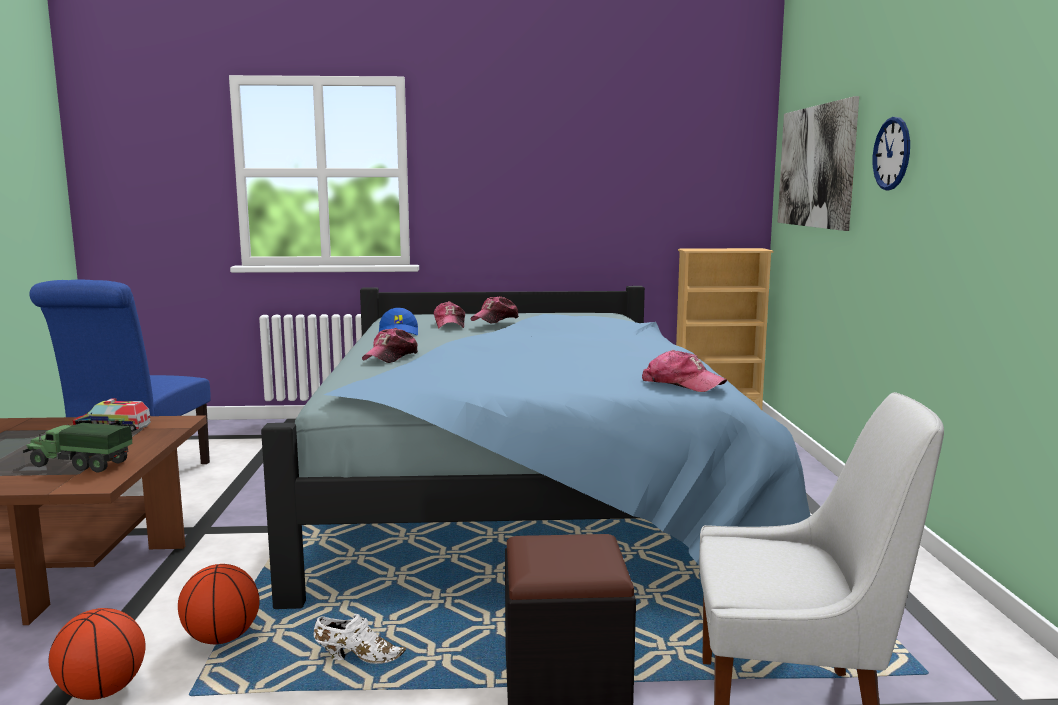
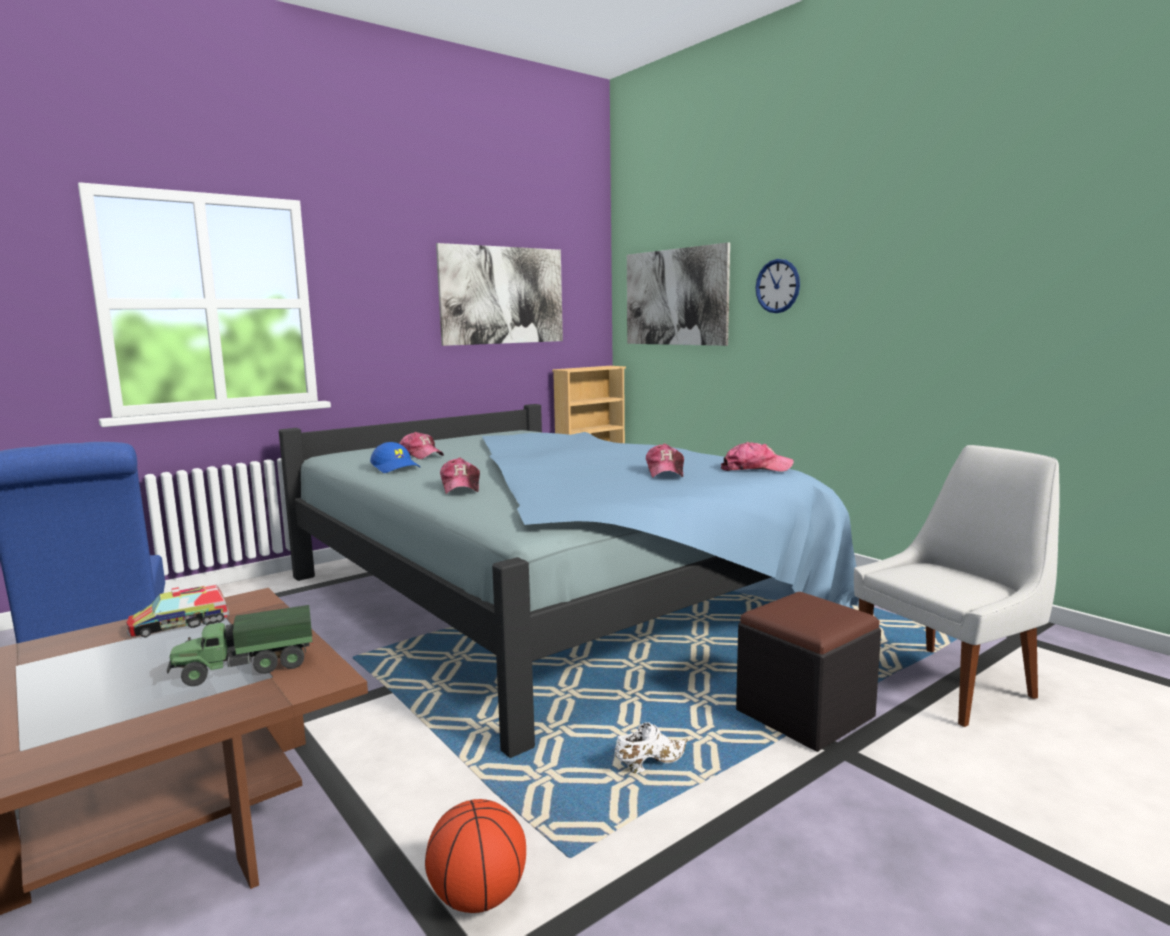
camera: 35 degrees left, 0 degrees up
(221, 638) = (506, 801): basketball -> none
(495, 319) = (463, 445): cap -> cap (665, 472)
(619, 164) = (502, 295): none -> picture

